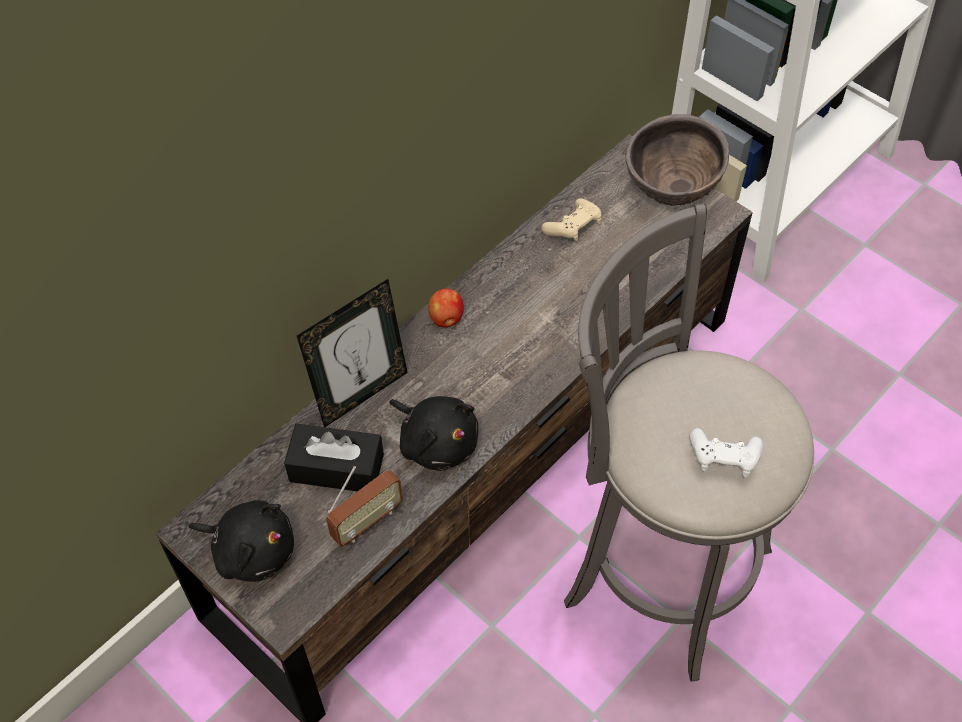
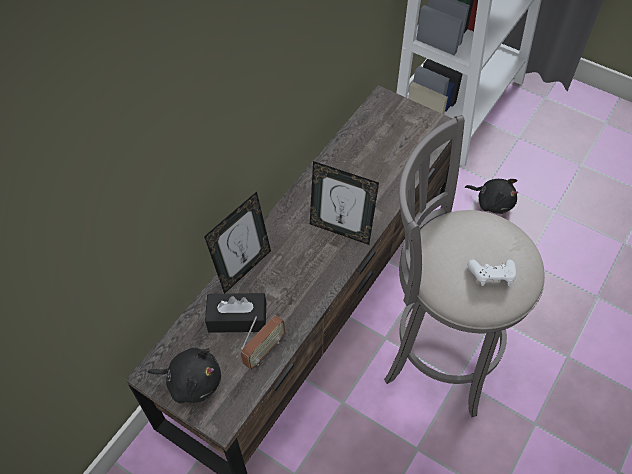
camera: 10 degrees left, 0 degrees up
(436, 442) = (298, 292): black plush toy -> black plush toy (492, 202)
(446, 319) = (288, 213): apple -> none
(521, 356) = (341, 230): none -> picture frame
(573, 228) = (356, 147): beige game controller -> none
(671, 192) = (411, 117): brown bowl -> none

